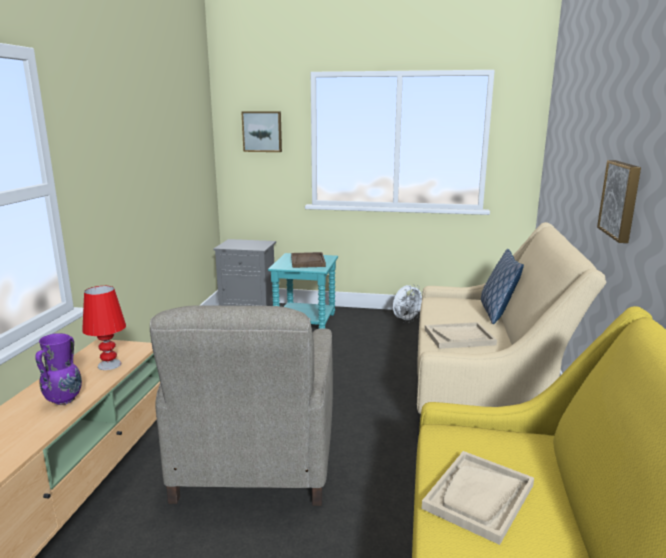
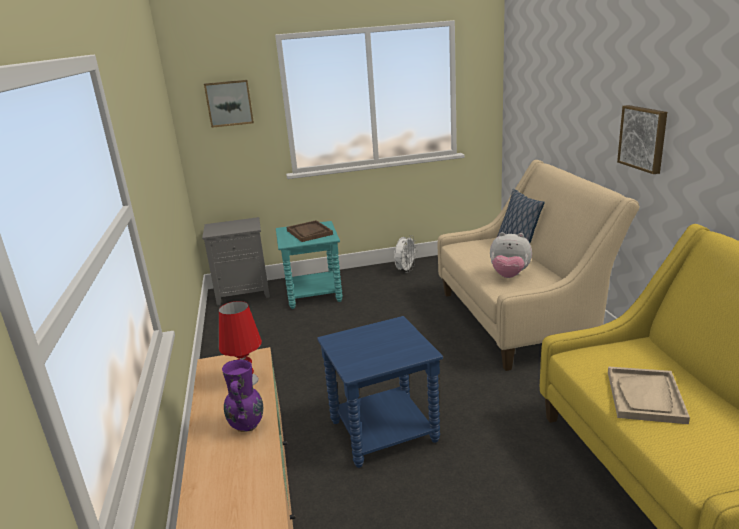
camera: 20 degrees left, 5 degrees up
(255, 461) = (383, 432): beige armchair -> blue side table
(459, 337) = (509, 276): beige tray -> plush toy

